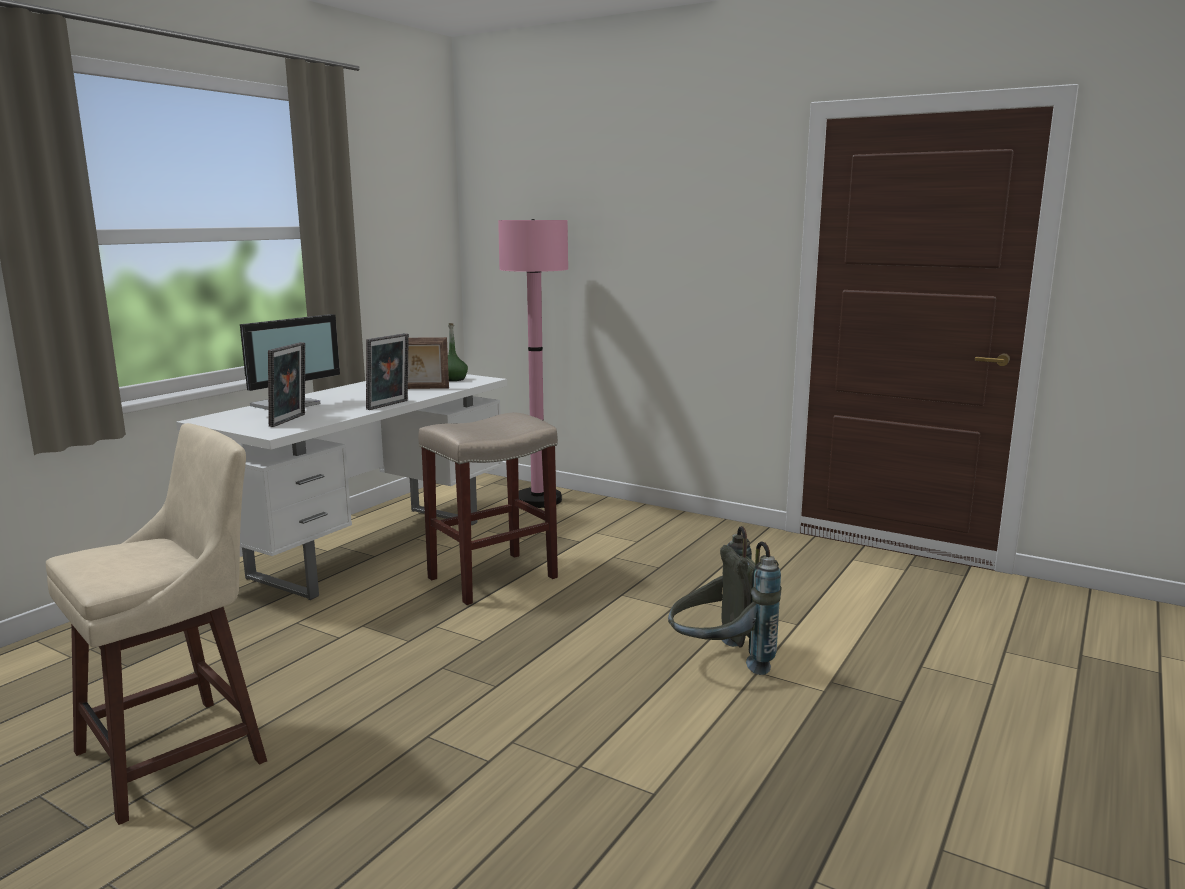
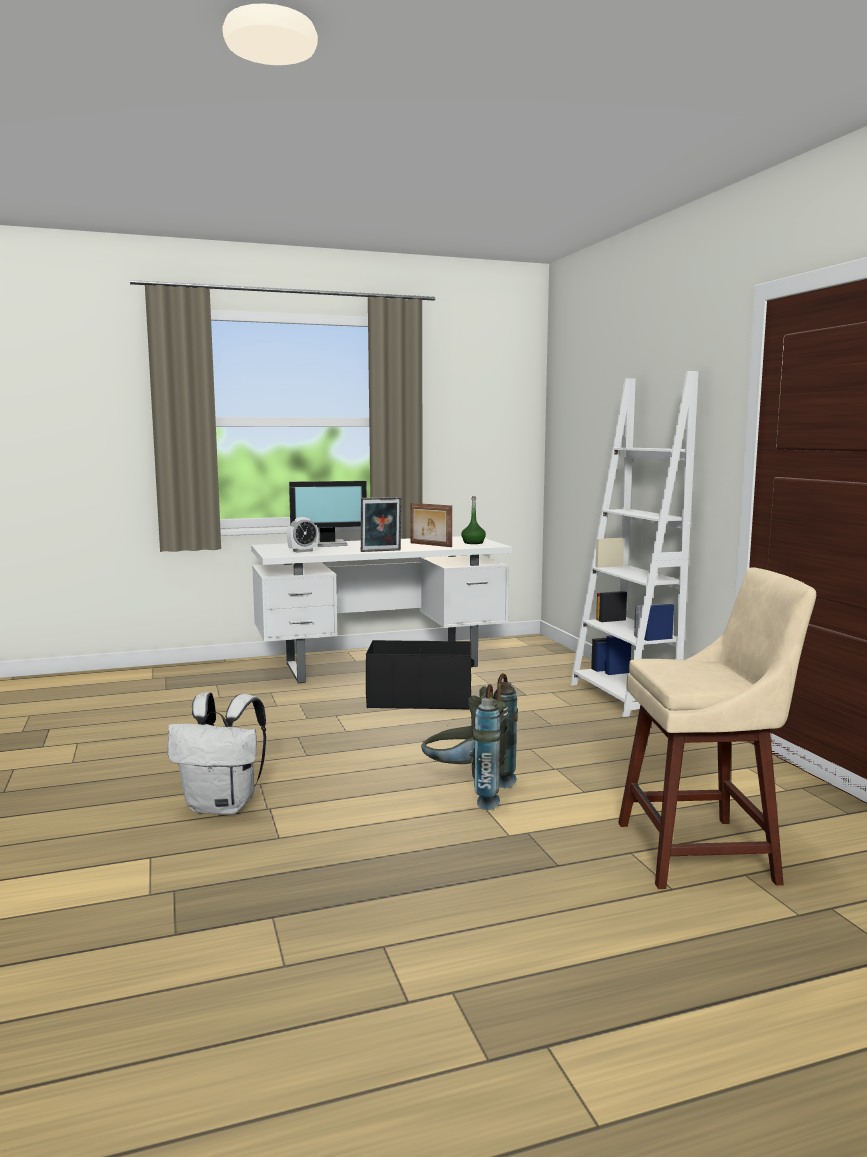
camera: 40 degrees right, 5 degrees down
(181, 752) = (120, 731): beige chair -> beige chair (704, 852)
(290, 420) = (303, 551): picture frame -> alarm clock
(491, 578) = (420, 700): beige stool -> black storage box
(526, 788) = (223, 806): none -> white backpack
(538, 500) = (551, 662): pink floor lamp -> none
(660, 520) = (623, 697): none -> white bookcase

